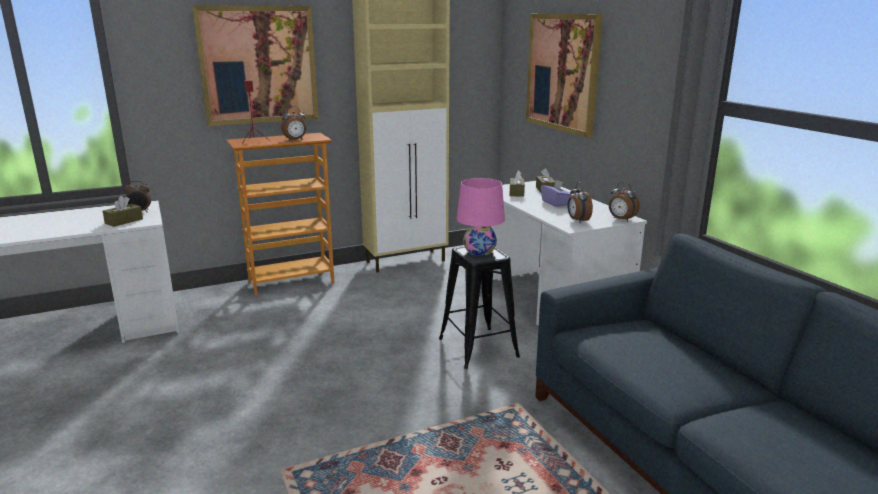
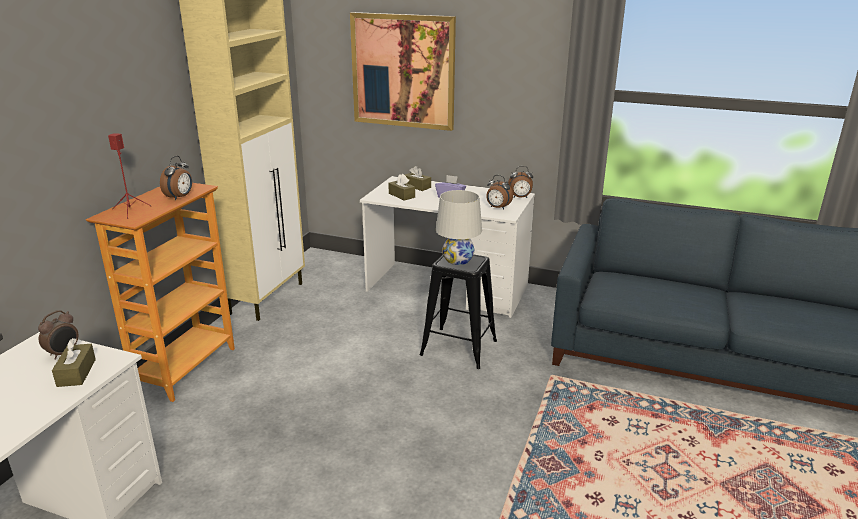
camera: 45 degrees left, 5 degrees up
(258, 65) = (101, 110): picture -> none
(479, 251) = (457, 260): pink table lamp -> white table lamp

